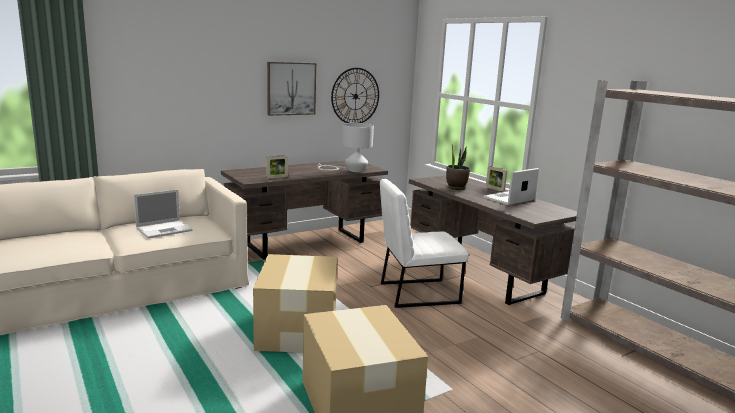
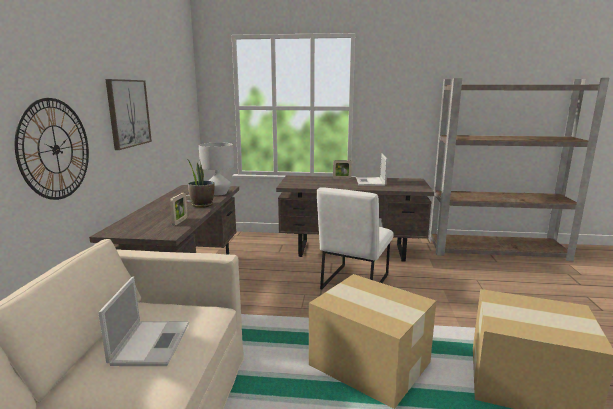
camera: 50 degrees left, 0 degrees up
(355, 96) = (170, 117): wall clock -> wall clock (55, 149)
(456, 187) = (323, 184): potted plant -> potted plant (202, 205)

